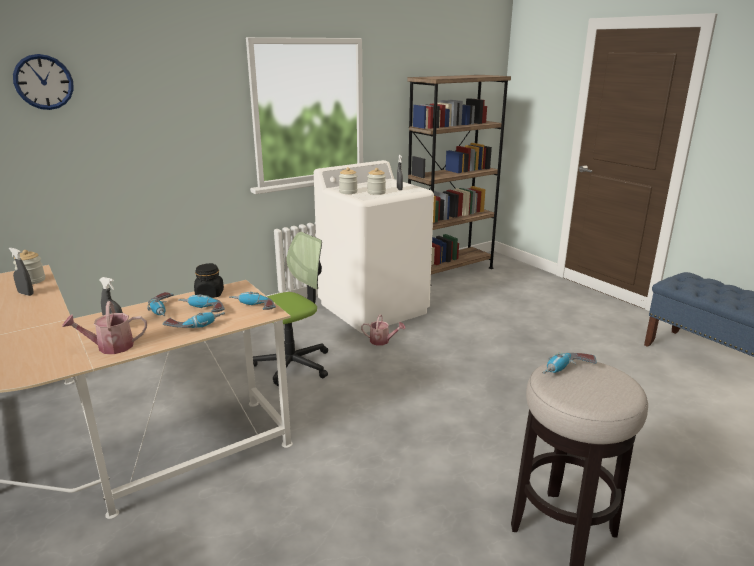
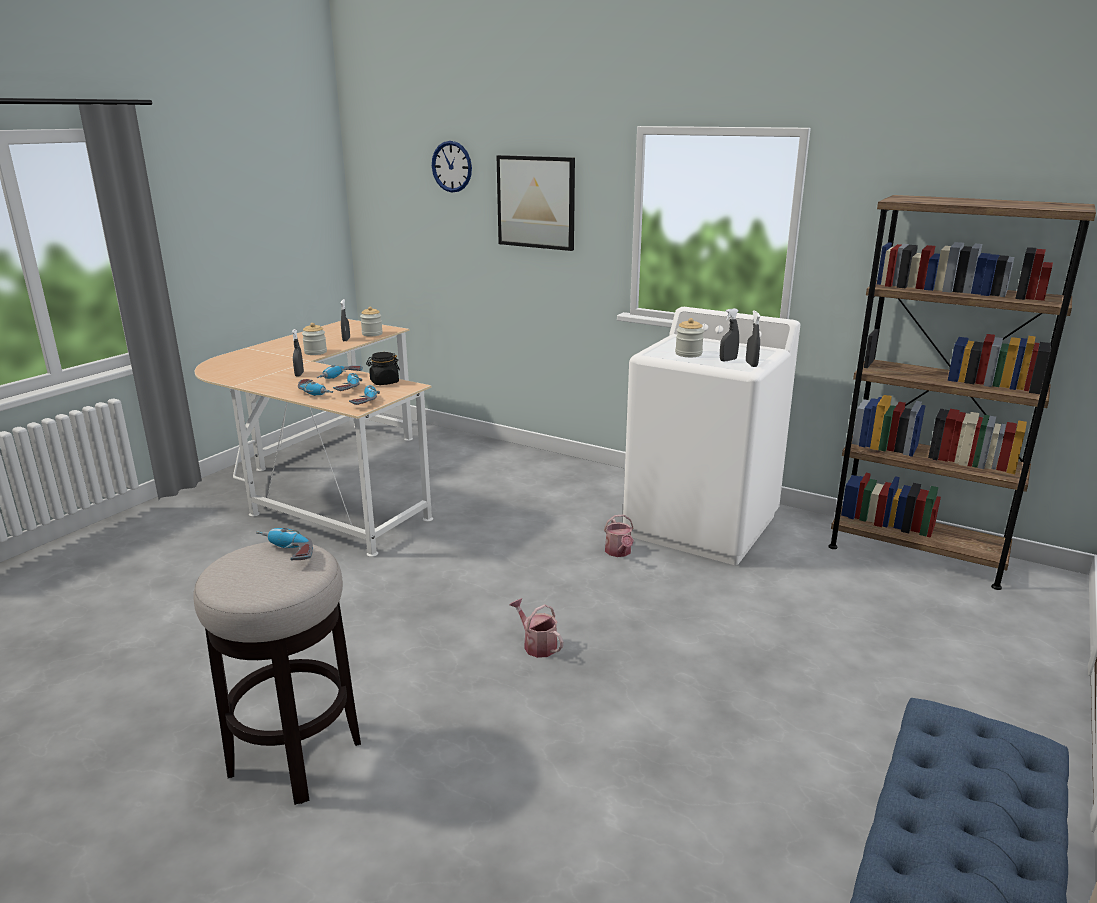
camera: 65 degrees right, 0 degrees up
(110, 347) = (266, 381): watering can -> watering can (537, 645)
(157, 109) = (536, 202): none -> picture
(292, 364) = (514, 516): office chair -> none
(348, 192) = (668, 344): jar -> jar (315, 352)
(413, 187) = (751, 364): none -> grey spray bottle

